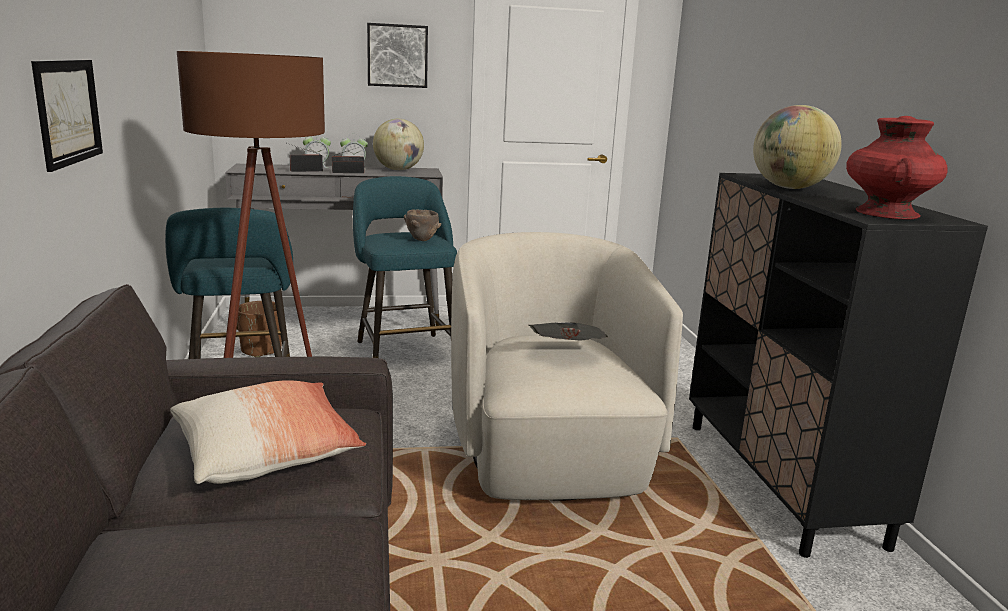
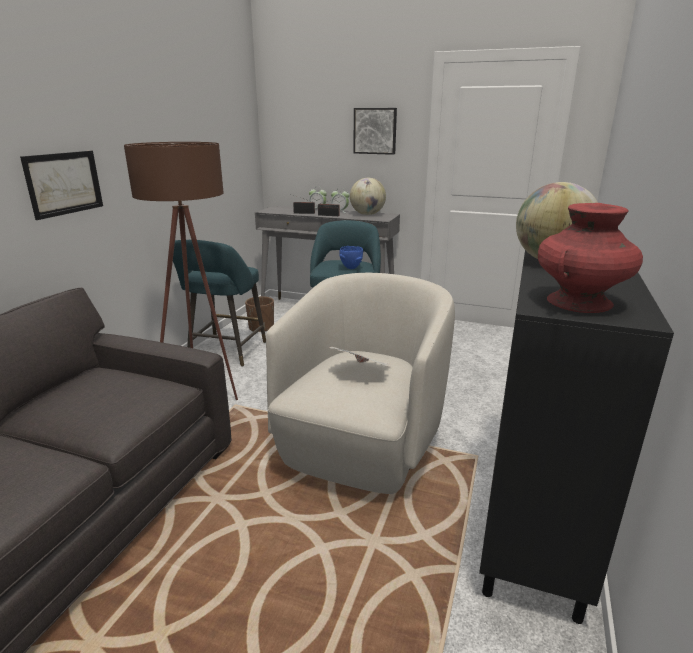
camera: 30 degrees right, 5 degrees up
(267, 453) = (94, 405): pillow -> none
(422, 240) = (351, 268): brown bowl -> blue bowl

